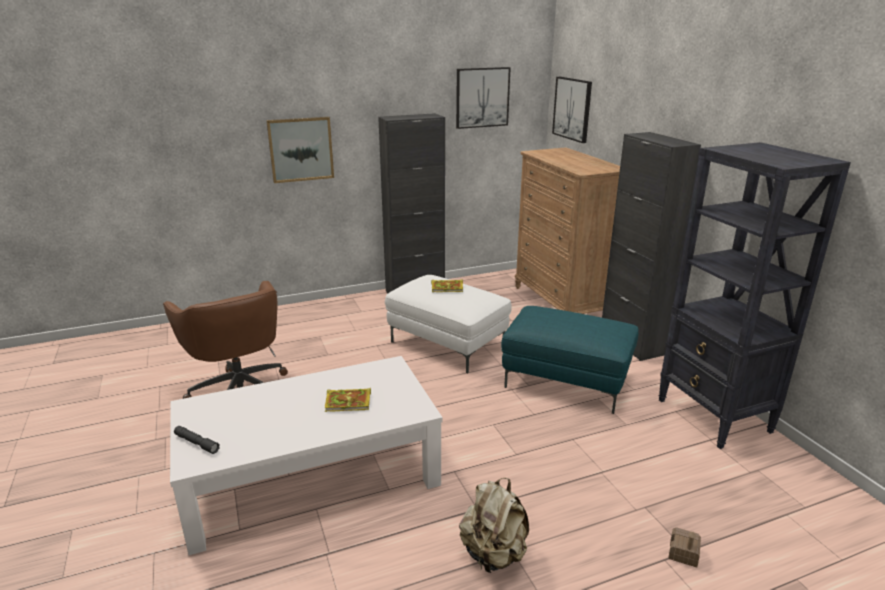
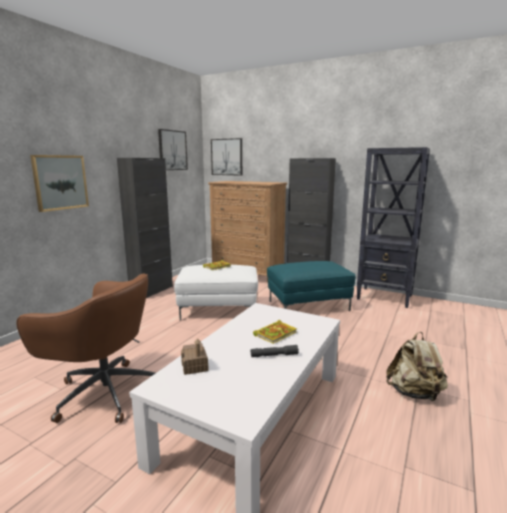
camera: 40 degrees left, 10 degrees down
(196, 443) = (218, 405): grey flashlight -> grey flashlight (274, 355)
(683, 553) = (466, 350): toy house -> toy house (194, 366)

